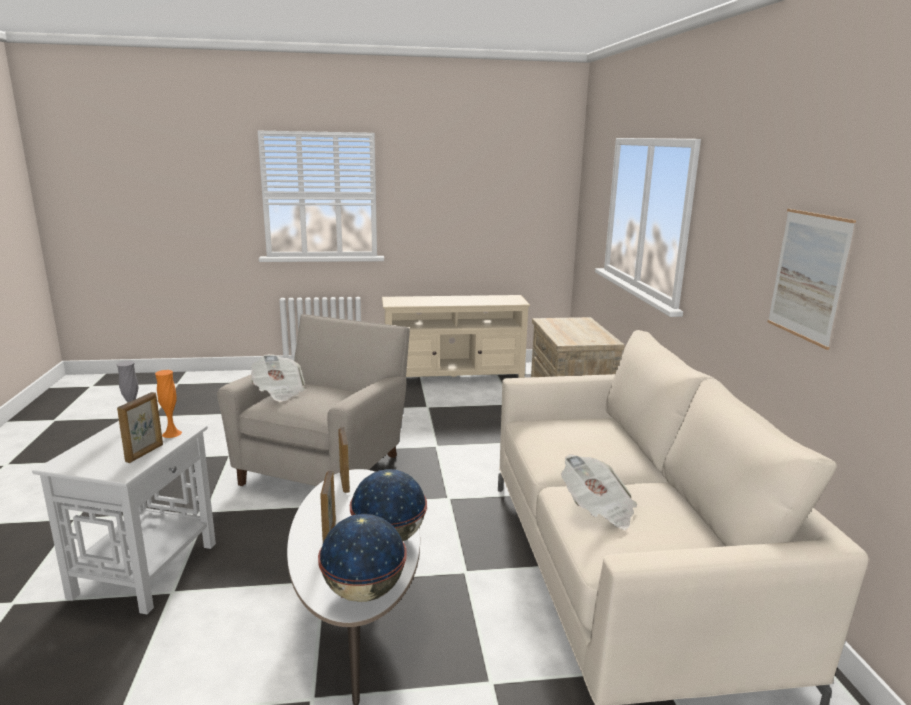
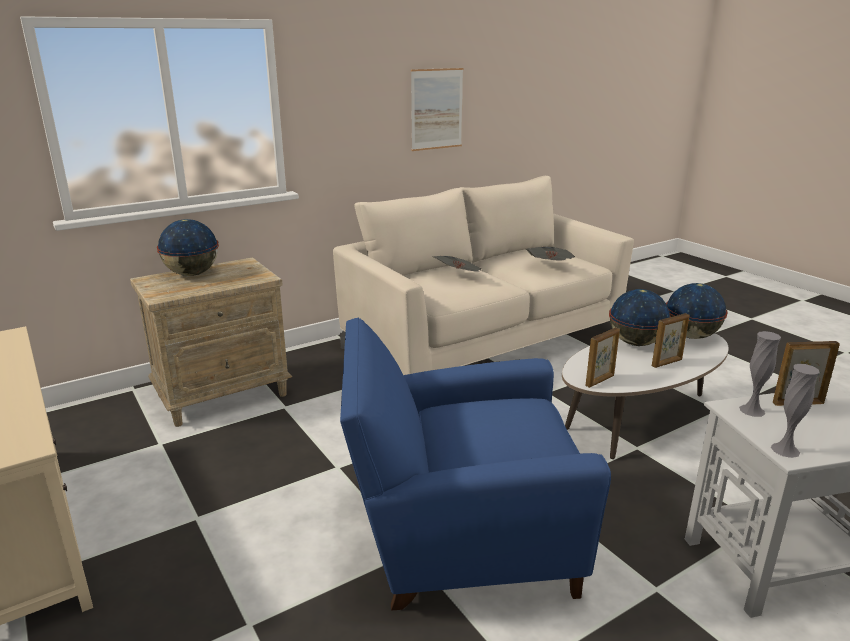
camera: 115 degrees left, 5 degrees up
(172, 433) = (752, 410): orange vase -> grey vase
(279, 391) = (521, 449): newspaper -> newspaper (459, 277)
(326, 465) = (459, 538): beige armchair -> blue armchair
(587, 328) = (192, 274): none -> globe

